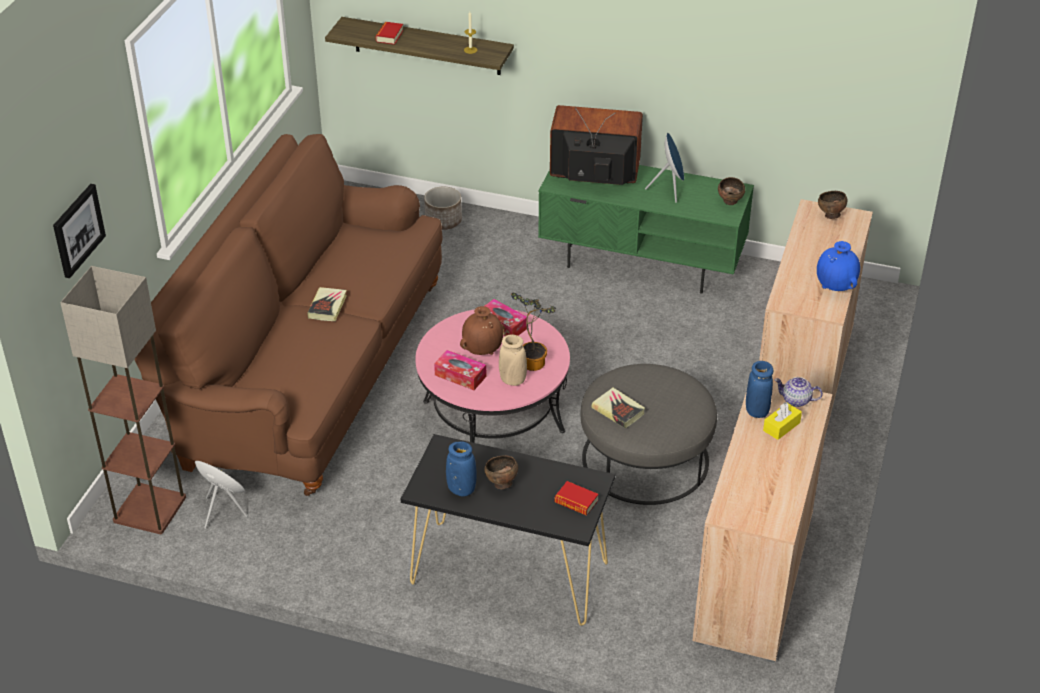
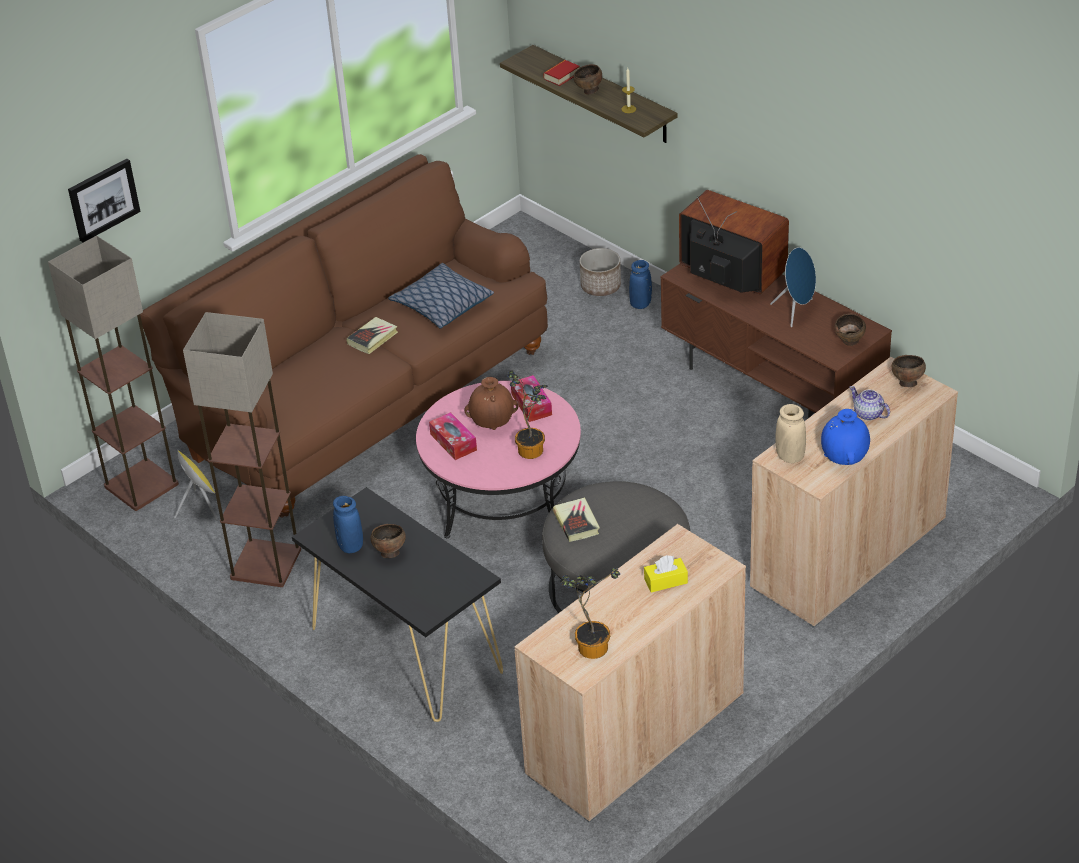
camera: 30 degrees right, 0 degrees up
(323, 540) = (265, 563): none -> floor lamp
(368, 262) = (442, 305): none -> pillow
(424, 43) = (588, 91): none -> brown bowl
(512, 380) = (498, 461): beige vase -> beige vase (790, 456)
(576, 502) = (443, 592): book -> none
(643, 261) = (773, 384): green tv stand -> brown tv stand
(757, 411) = (655, 558): blue vase -> blue vase (640, 304)
(766, 500) = (590, 645): none -> potted plant
(796, 400) = (703, 560): teapot -> teapot (868, 414)

